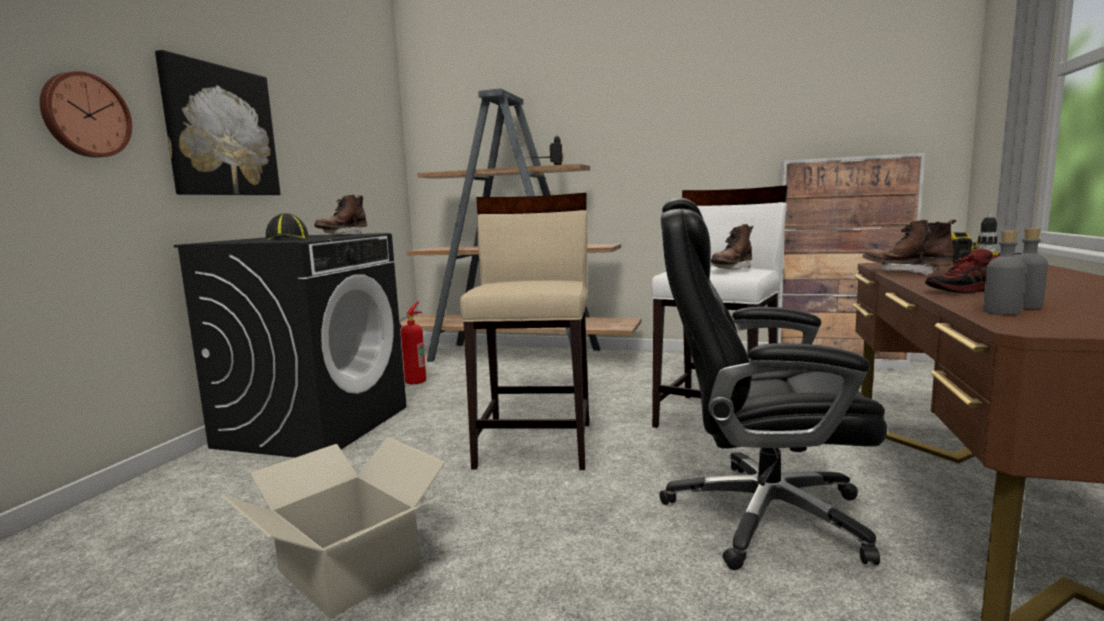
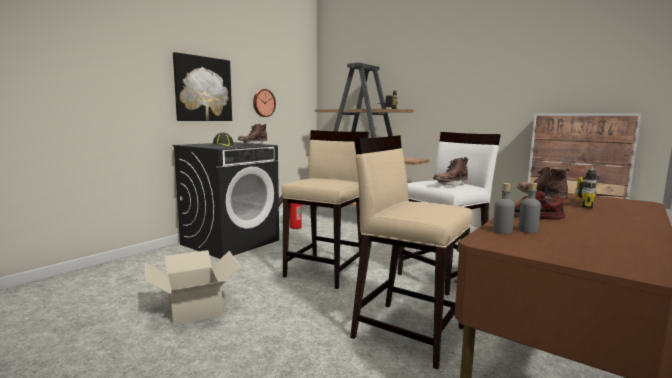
camera: 20 degrees right, 0 degrees up
(85, 115) = (137, 85): wall clock -> wall clock (263, 103)
(760, 515) = (407, 331): black office chair -> beige stool

